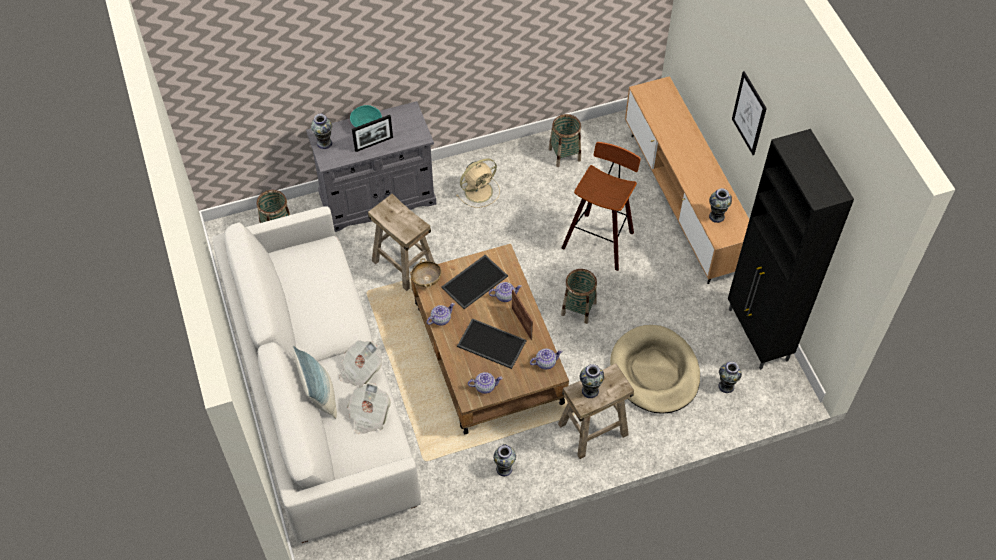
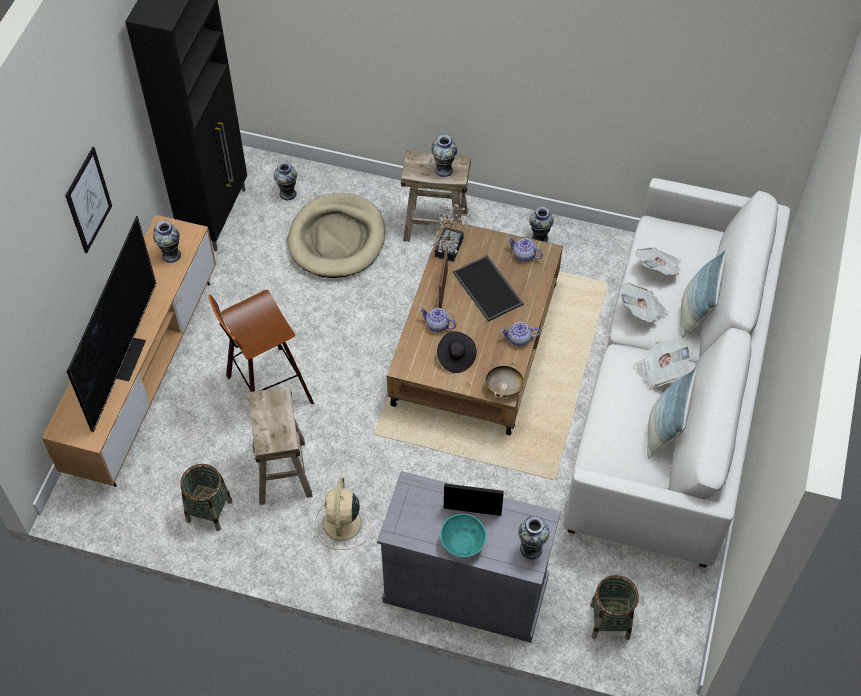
camera: 145 degrees left, 0 degrees up
(293, 294) = (664, 430): none -> pillow
(320, 332) = (660, 370): none -> newspaper
(403, 264) = (493, 487): beige stool -> beige stool (282, 471)
(474, 281) = (455, 357): tray -> black hat
(479, 191) = (342, 525): beige fan -> beige fan turned 90 degrees counterclockwise
(545, 362) = (450, 244): teapot -> potted plant
(578, 308) = (352, 333): basket -> none
(673, 141) = (124, 356): none -> television

